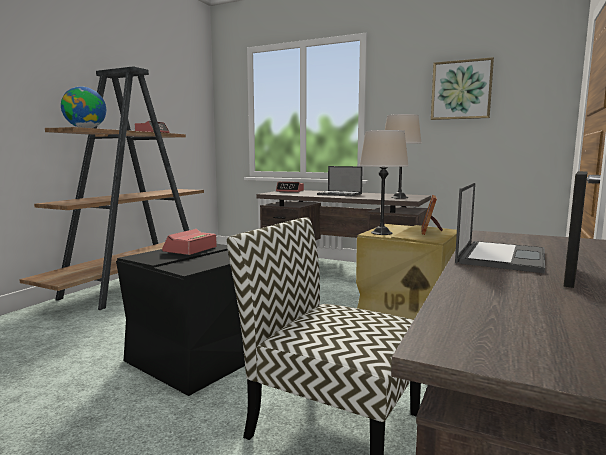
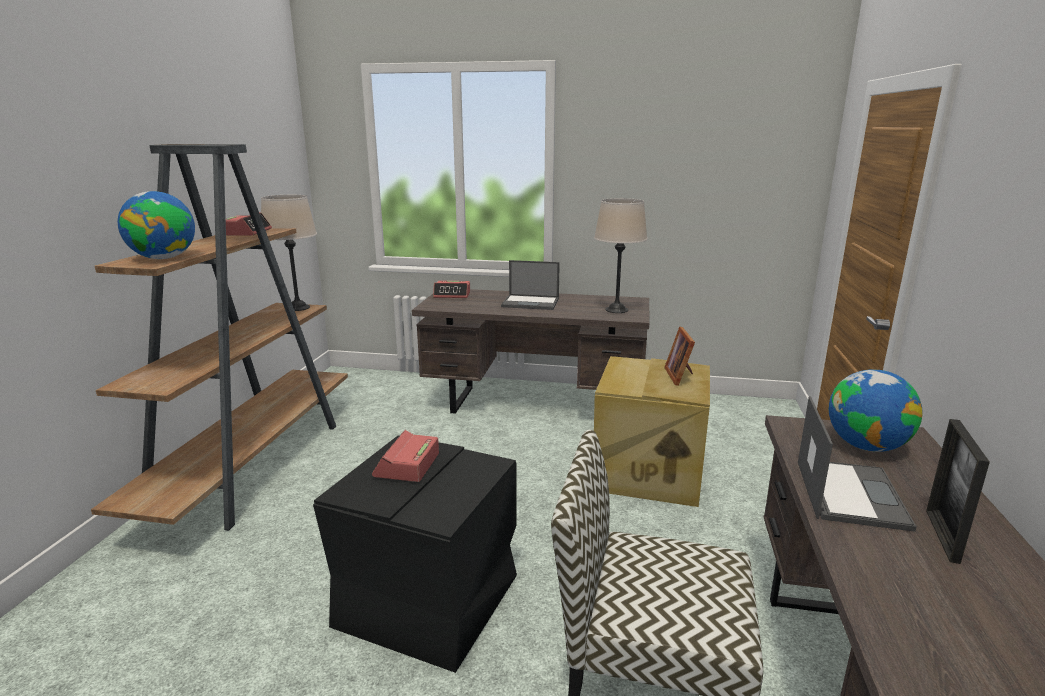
camera: 15 degrees left, 10 degrees up
(381, 233) = (622, 384): beige table lamp -> beige table lamp (297, 307)
(461, 90) = (688, 155): picture -> none
(543, 243) = (866, 446): none -> globe

